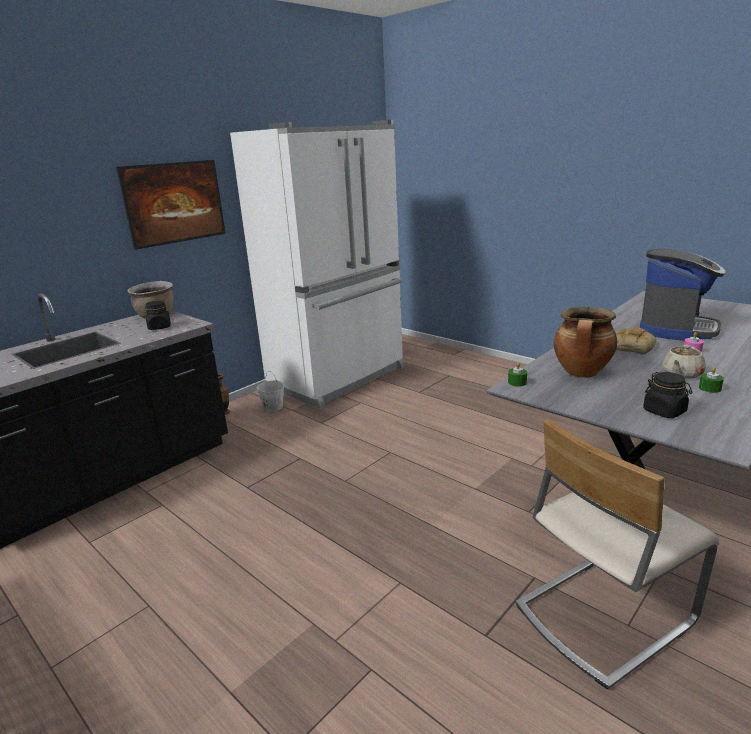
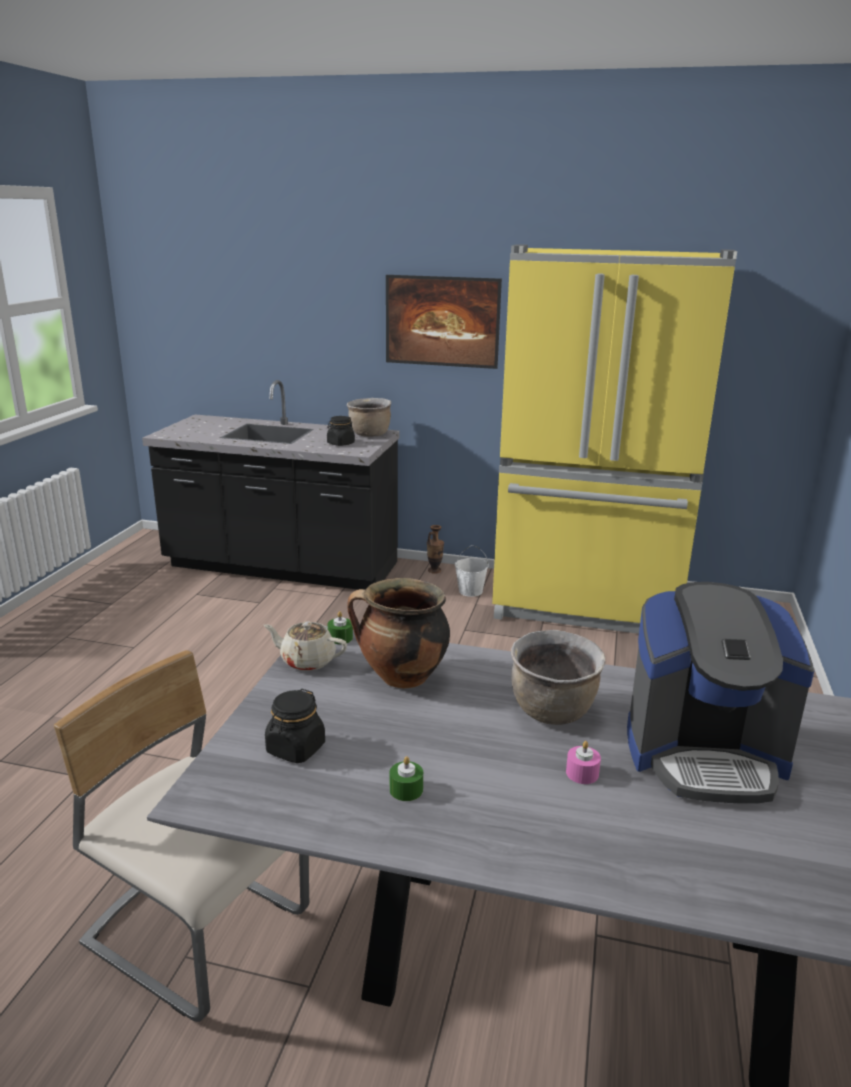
camera: 60 degrees right, 0 degrees up
(340, 378) = (587, 607): white fridge -> yellow fridge
(631, 346) = (553, 712): bread -> brown cooking pot
(681, 374) = (455, 762): beige teapot -> beige teapot (307, 661)

